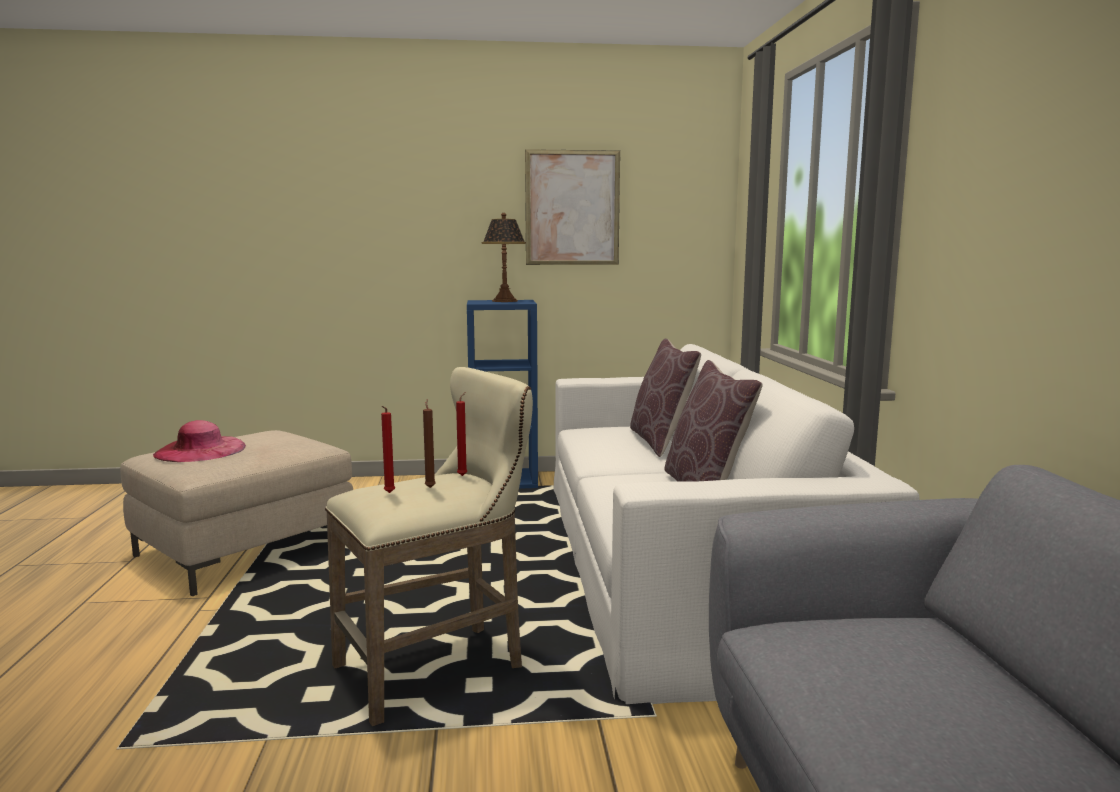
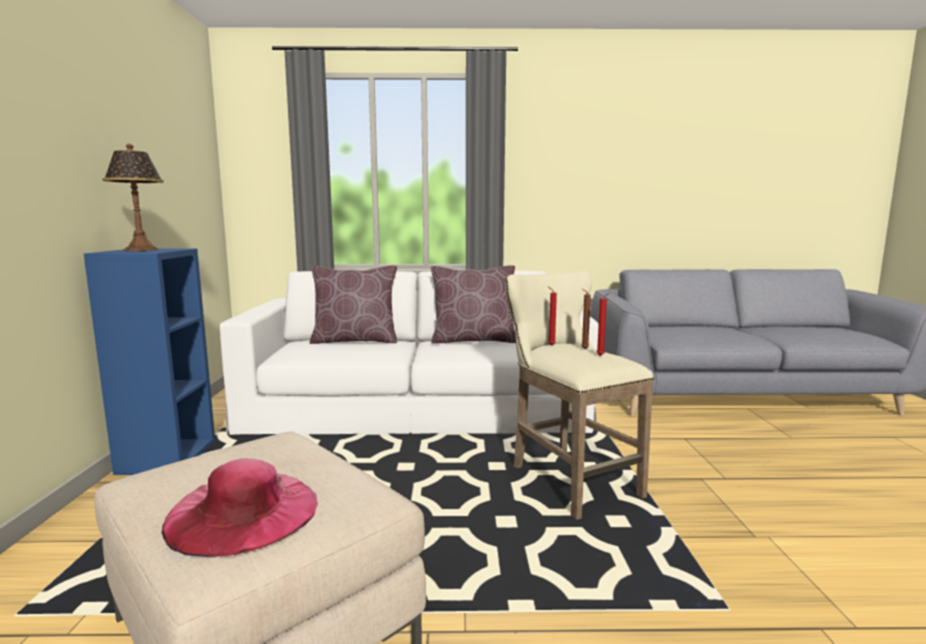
camera: 85 degrees left, 0 degrees up
(572, 208) = (143, 147): picture -> none

